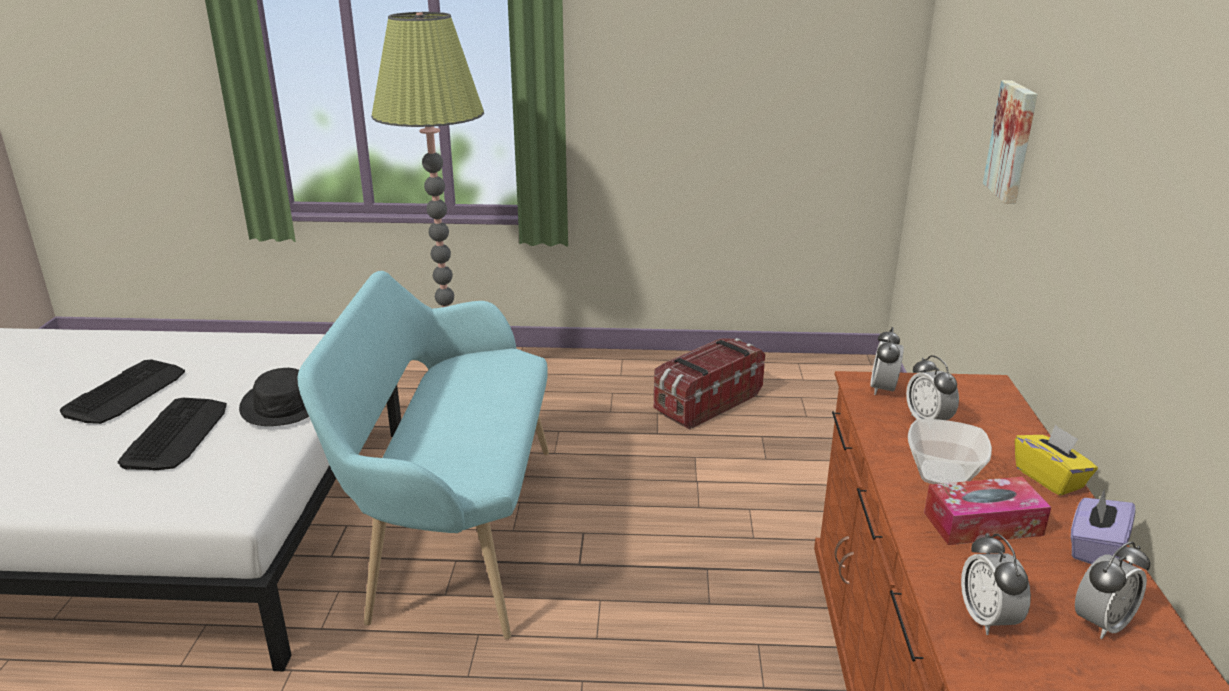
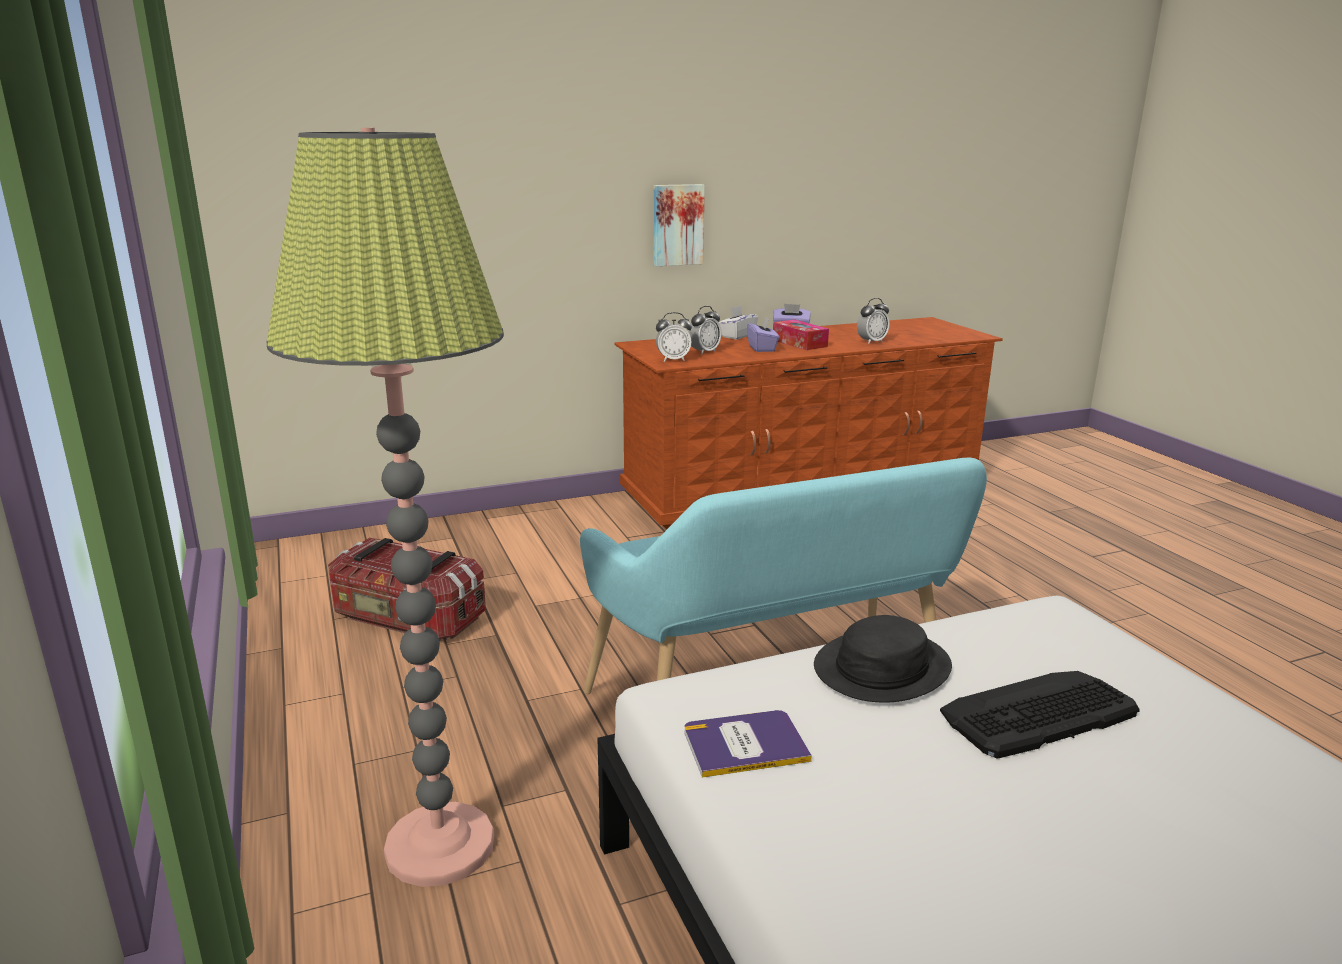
camera: 115 degrees left, 5 degrees down
(126, 392) = (1045, 839): keyboard -> none
(288, 348) = (745, 744): none -> book
(944, 474) = (762, 348): bowl -> purple tissue box
(1013, 141) = (509, 199): picture -> picture (677, 225)
(1049, 478) = (737, 336): yellow tissue box -> white tissue box
(1101, 623) = (845, 332): alarm clock -> none

